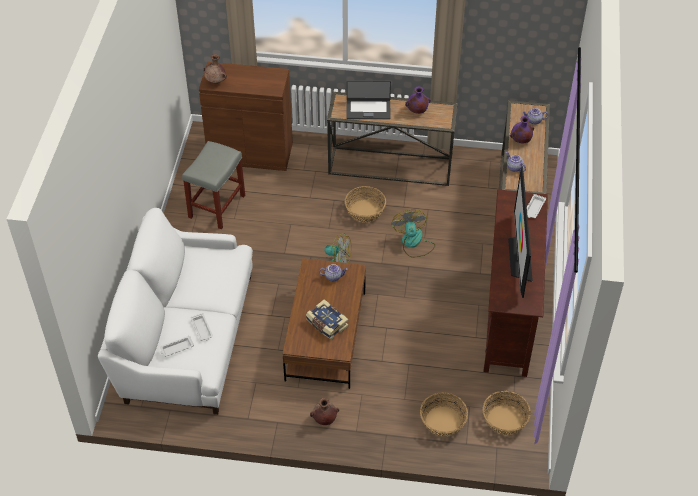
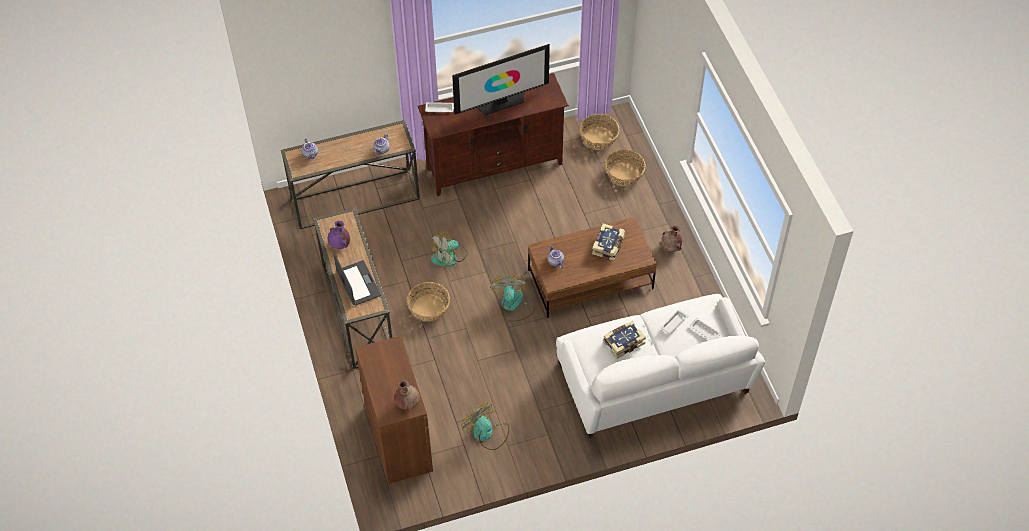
camera: 115 degrees left, 5 degrees up
(208, 282) = (623, 342): none -> book
(217, 205) = (487, 433): grey stool -> fan
(520, 140) = (343, 156): purple vase -> none

